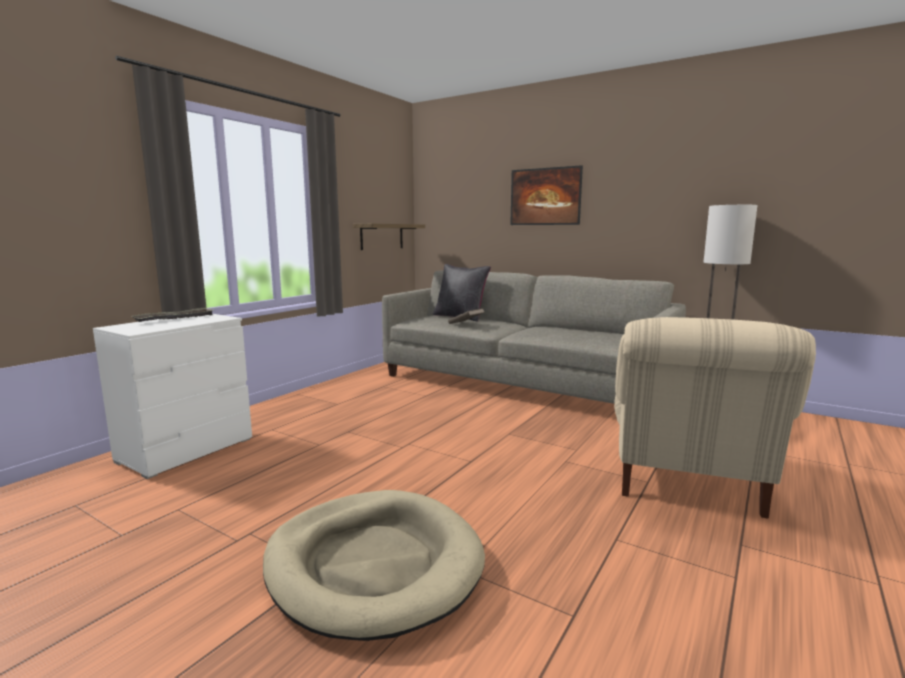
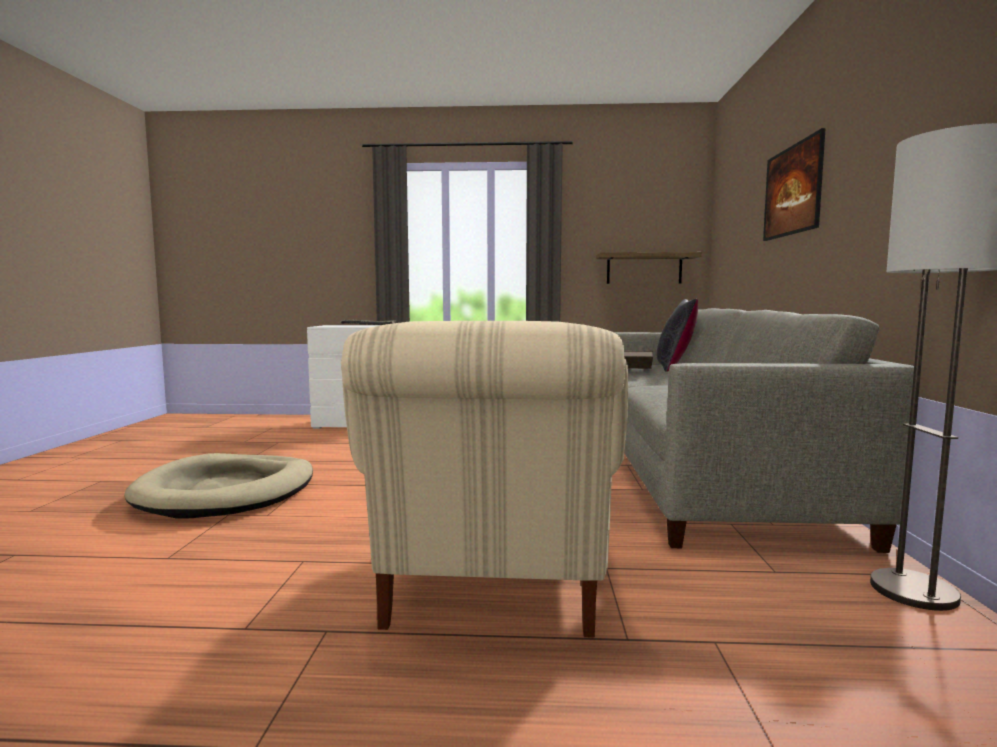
camera: 60 degrees right, 5 degrees down
(687, 481) = (493, 588): beige armchair -> beige armchair turned 75 degrees counterclockwise

